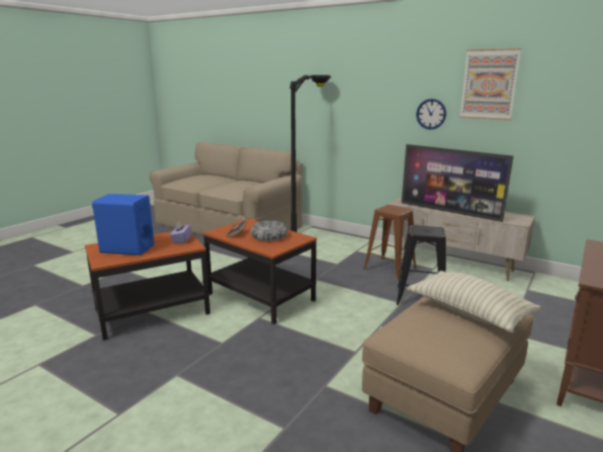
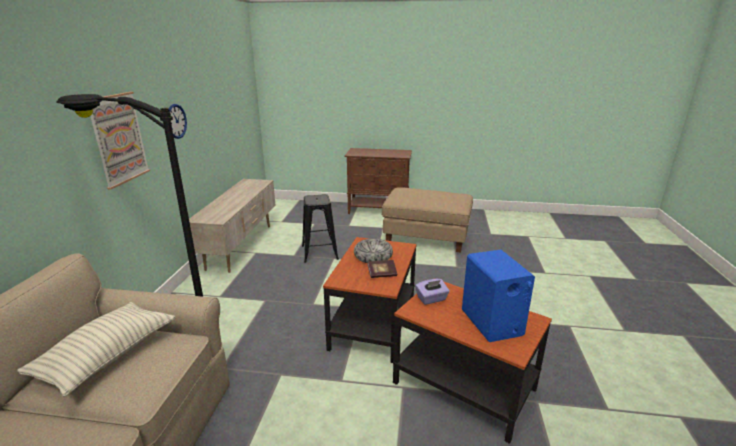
camera: 115 degrees left, 5 degrees up
(389, 269) = (266, 271): brown stool -> none
(449, 212) = (244, 200): television -> none
(469, 312) = (418, 192): pillow -> pillow (107, 356)
(489, 84) = (200, 81): picture -> picture (119, 139)

